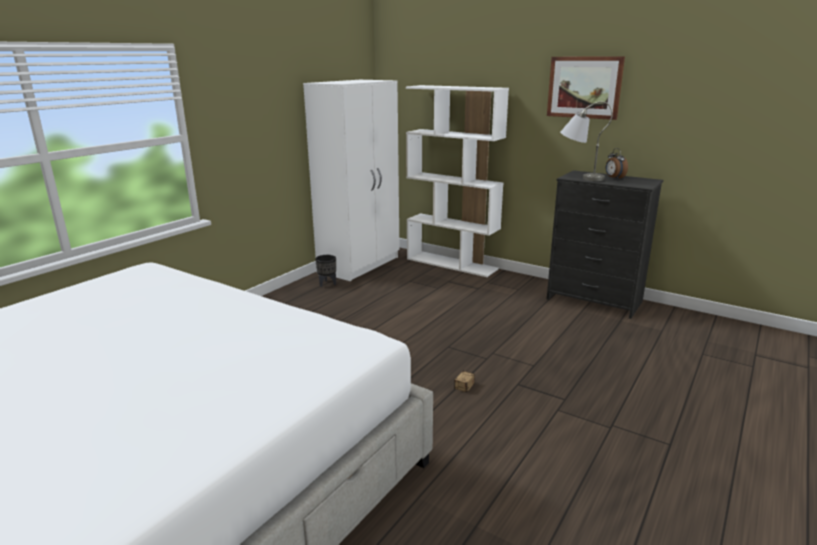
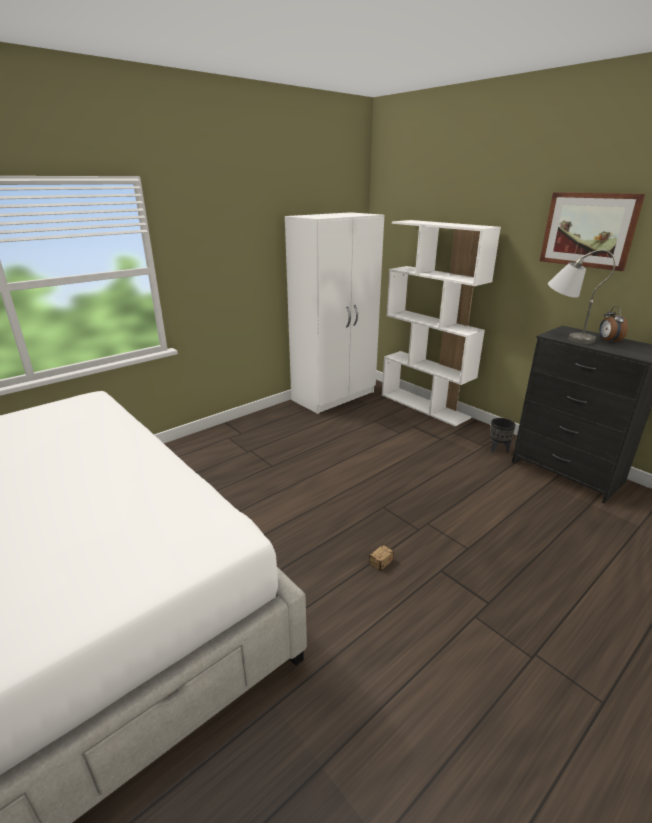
camera: 15 degrees right, 5 degrees up
(327, 284) = (295, 414): black planter -> black planter (497, 450)

